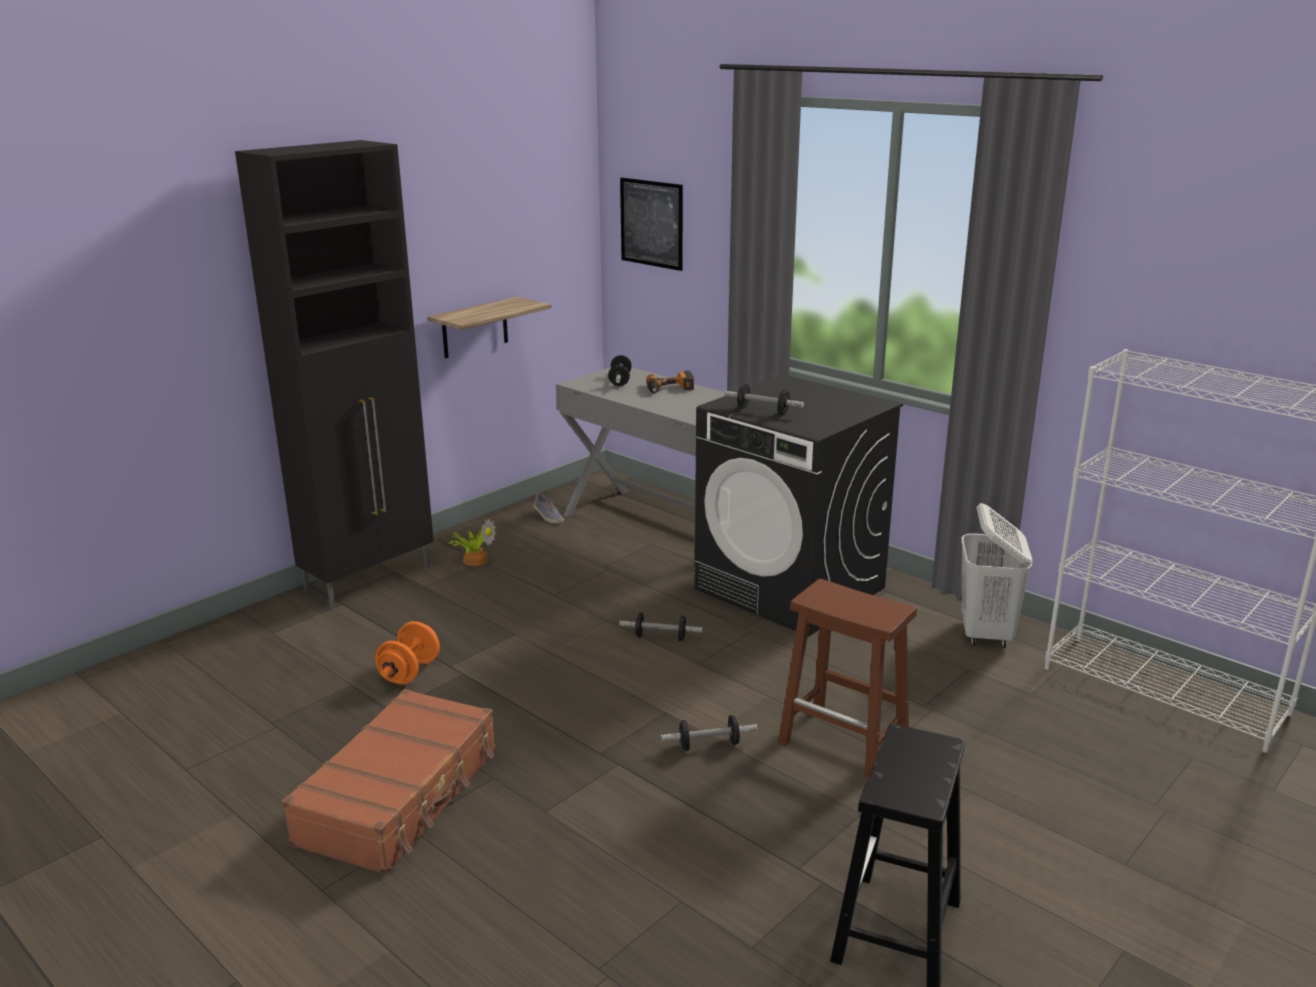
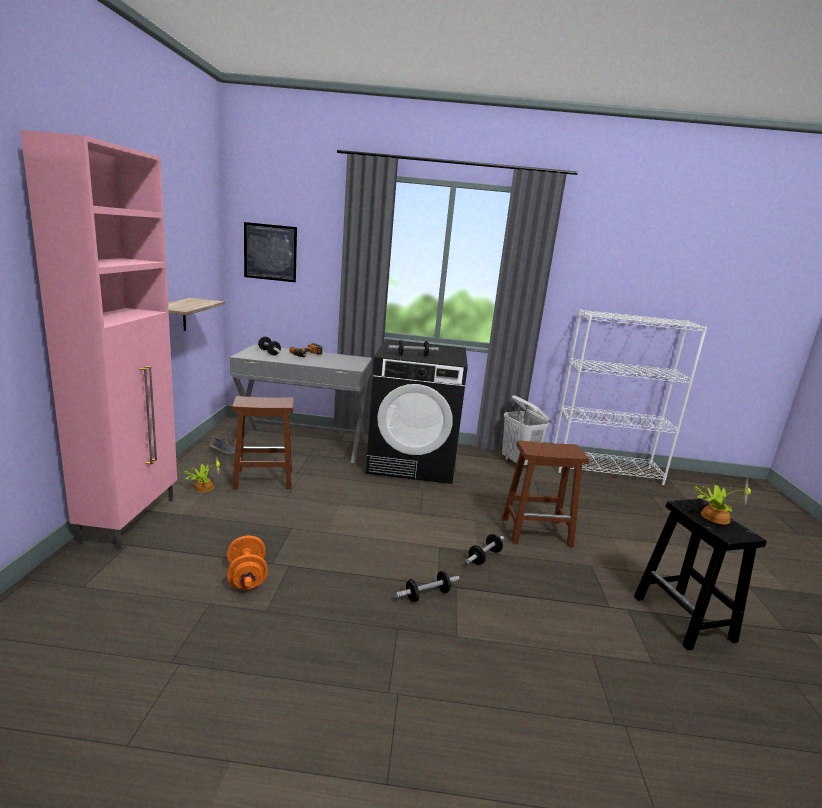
camera: 40 degrees left, 5 degrees down
(371, 578) = (131, 519): black cabinet -> pink cabinet
(401, 796) = (353, 672): brown suitcase -> none
(551, 565) = (262, 479): none -> brown stool
(660, 637) = (382, 505): dumbbell -> dumbbell (427, 595)
(924, 765) = (713, 516): none -> potted plant

